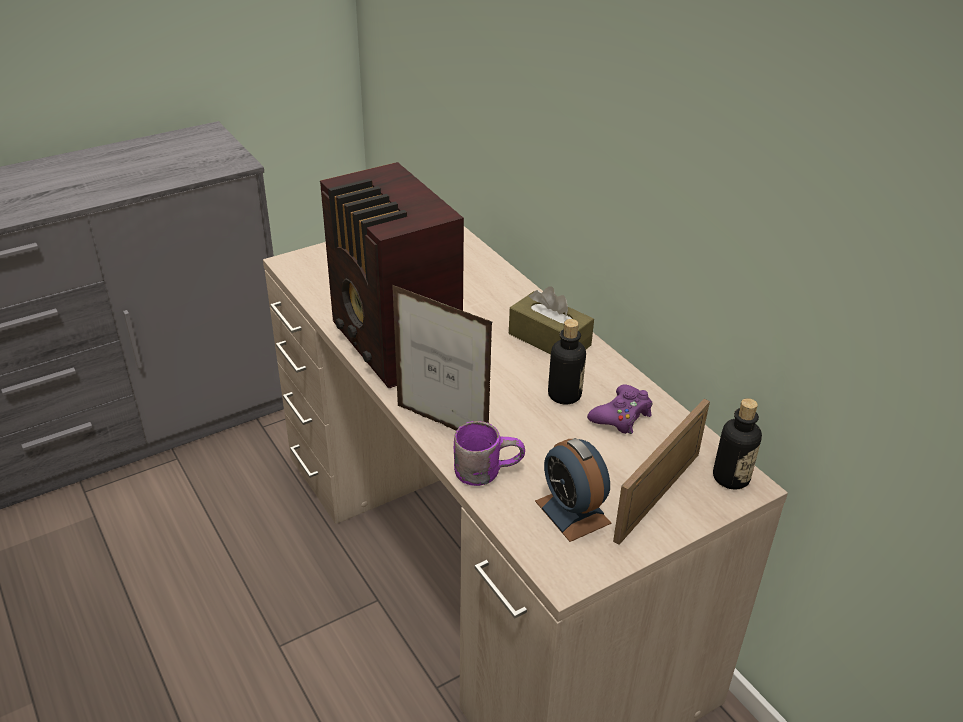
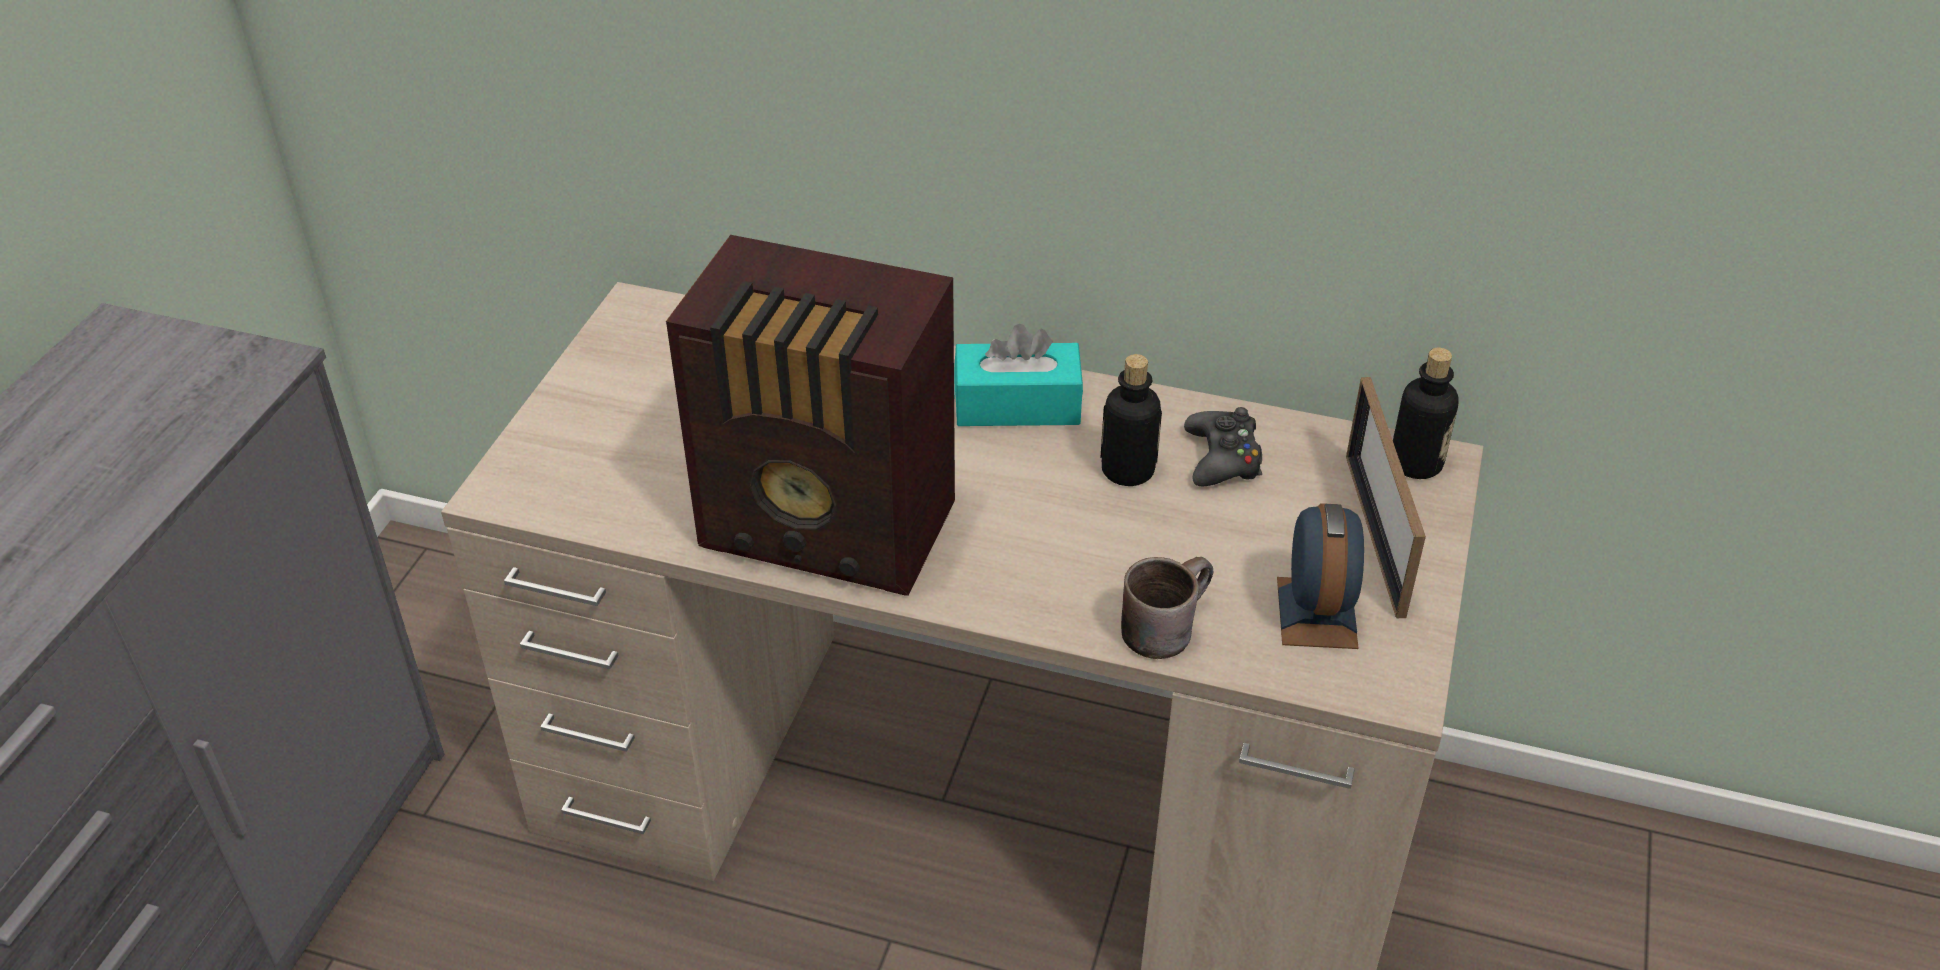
camera: 40 degrees left, 5 degrees up
(442, 425) = (1038, 602): picture frame -> none
(486, 469) = (1161, 624): purple mug -> brown mug
(549, 339) = (1017, 405): brown tissue box -> turquoise tissue box
(572, 512) = (1316, 612): alarm clock -> alarm clock turned 105 degrees counterclockwise
(621, 416) = (1222, 459): purple game controller -> black game controller

